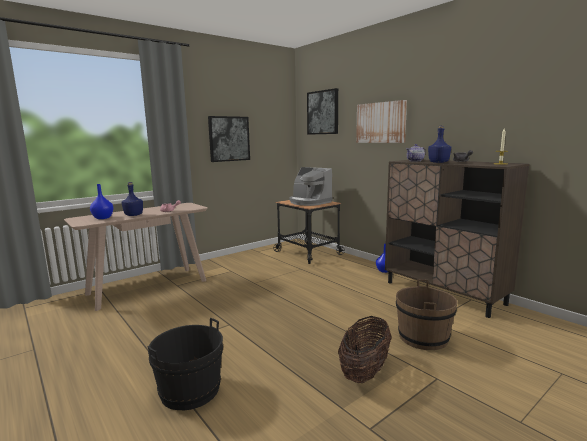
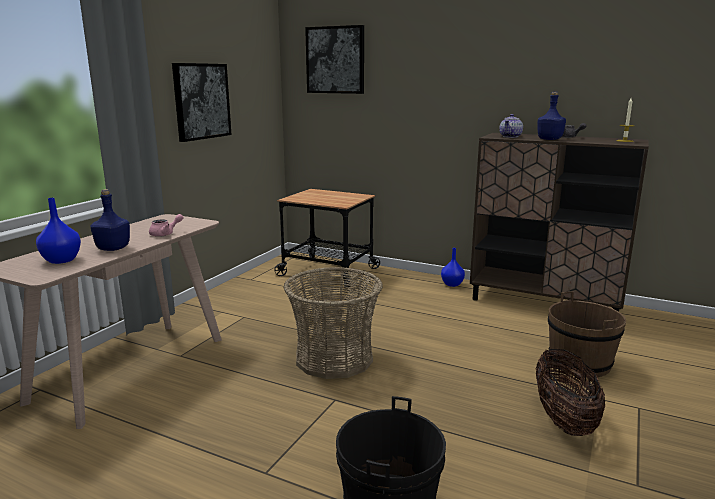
camera: 25 degrees left, 5 degrees up
(255, 302) = (334, 358): none -> basket
(309, 202) = (330, 197): coffee machine -> none
(381, 122) = (439, 80): picture -> none

